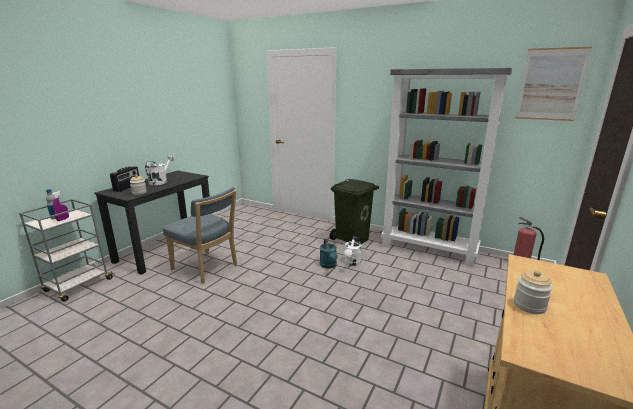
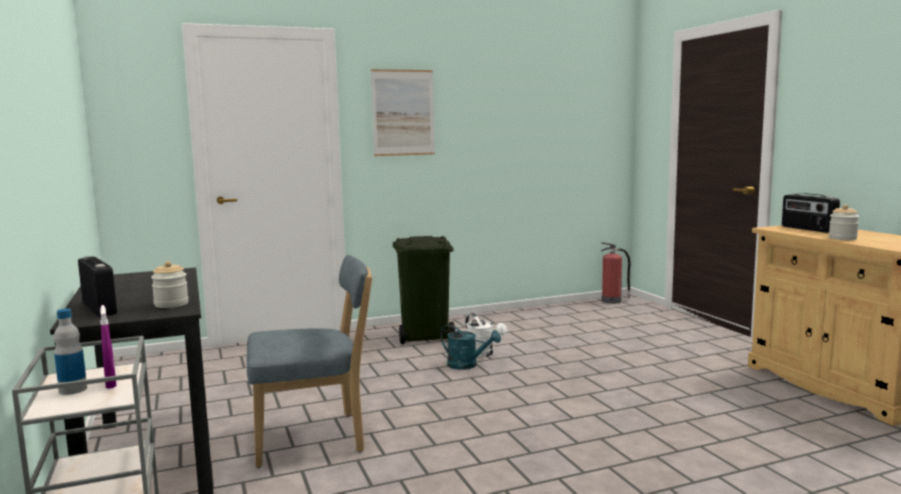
camera: 50 degrees left, 10 degrees down
(160, 181) = (136, 289): white watering can -> none
(429, 249) = (521, 316): grey bookcase -> none
(551, 84) = (600, 88): picture -> picture (403, 112)
(554, 279) = (808, 229): none -> radio

